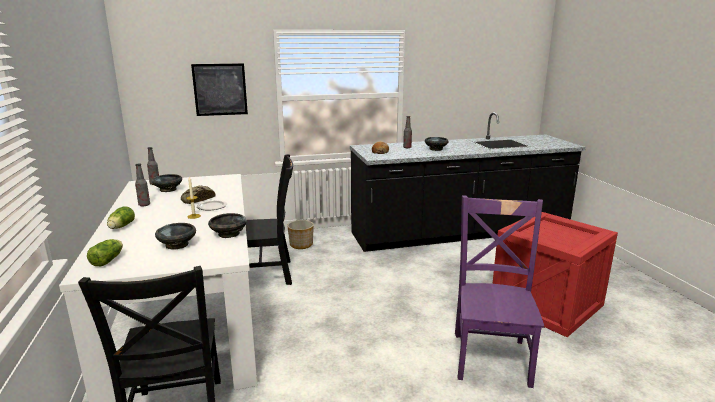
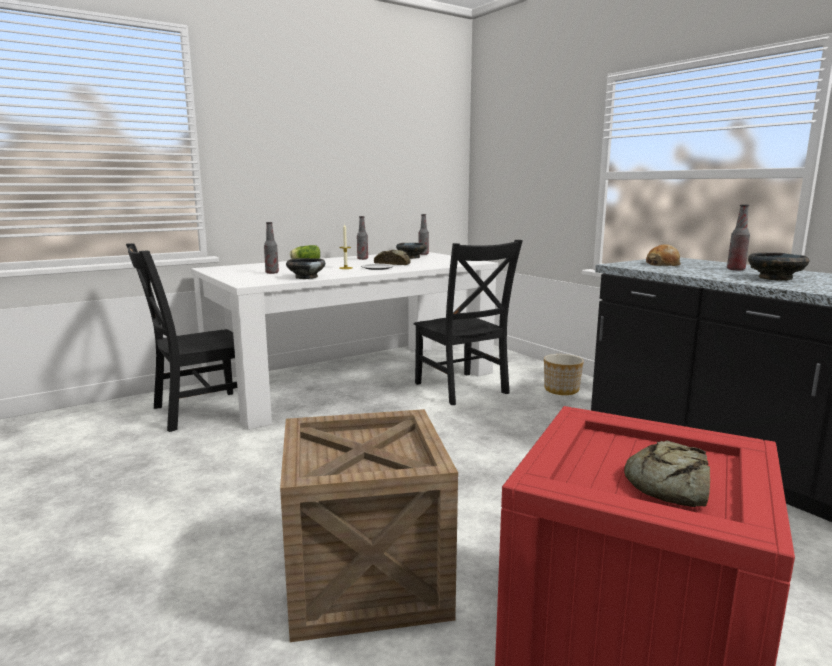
camera: 70 degrees right, 5 degrees down
(109, 260) = (235, 268): lettuce -> none
(177, 245) = (272, 273): black bowl -> bottle
(220, 89) = (543, 162): picture -> none
(491, 356) = (366, 578): purple chair -> crate
(567, 235) = (668, 485): none -> bread

